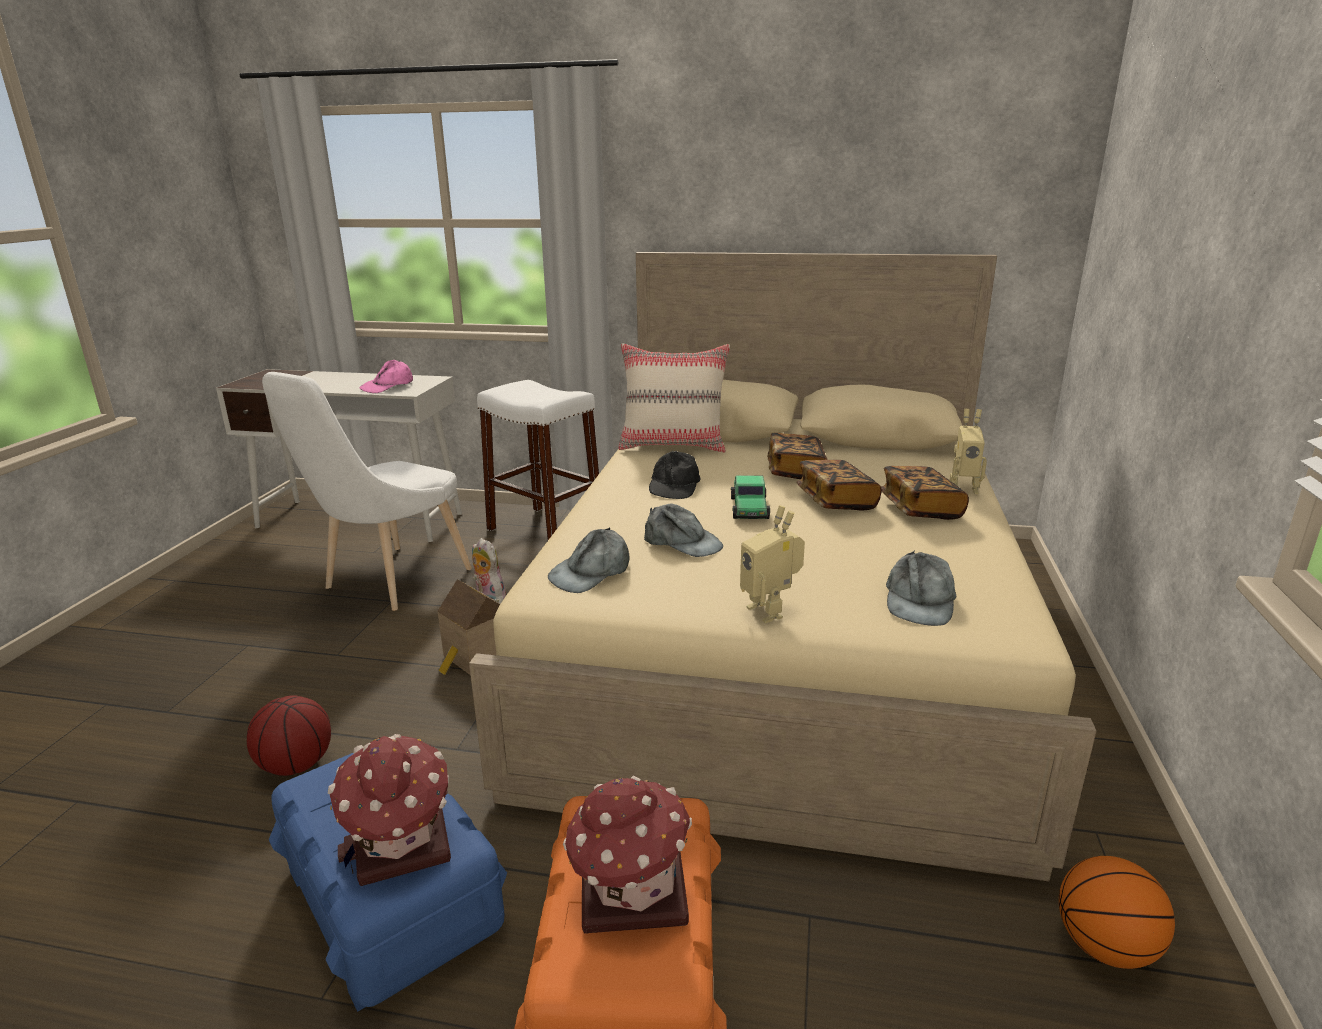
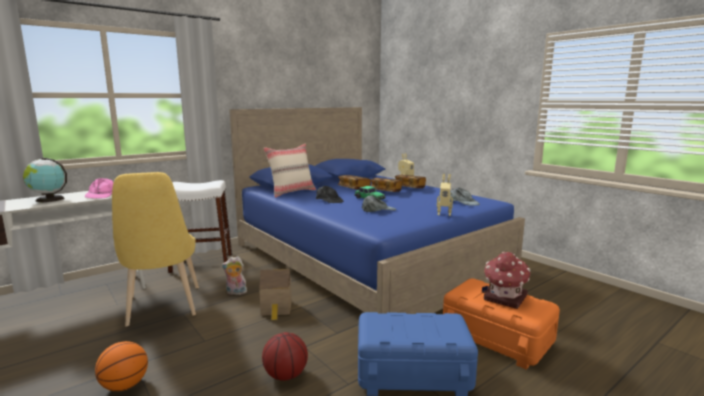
camera: 50 degrees left, 10 degrees down
(335, 380) = (48, 199): none -> globe
(390, 582) = (163, 309): white chair -> yellow chair
(401, 844) = (439, 326): toy house -> none
(591, 572) = (377, 222): grey cap -> none
(781, 636) = (366, 257): beige bed -> blue bed
(1104, 946) = (543, 278): basketball -> basketball (125, 386)

